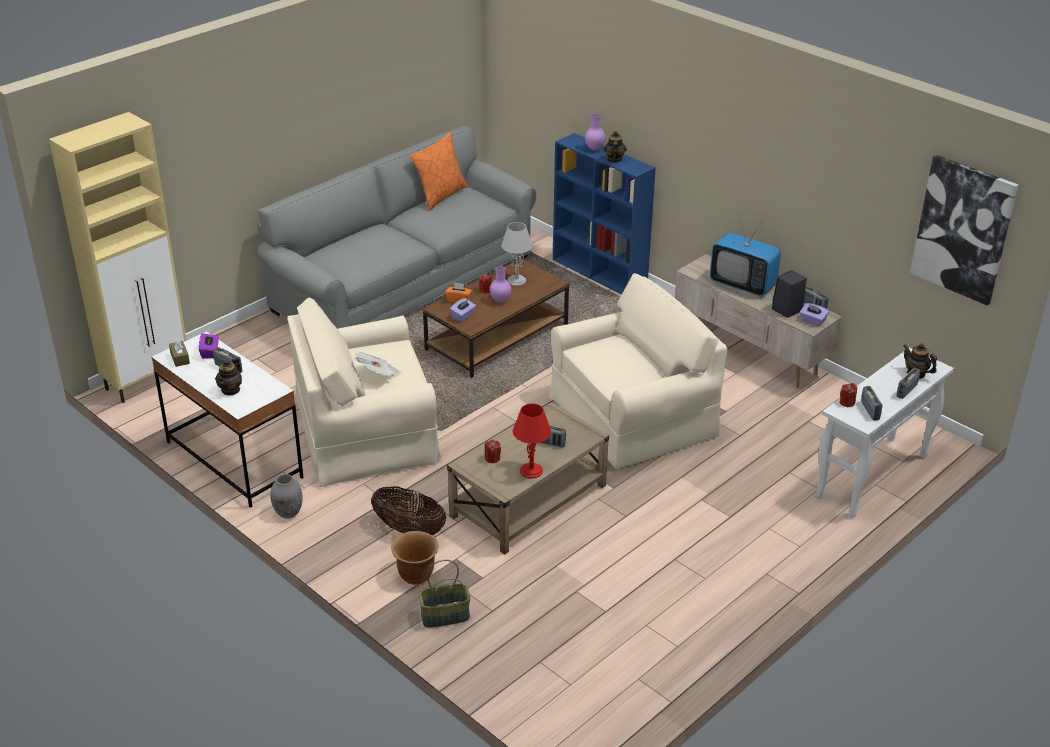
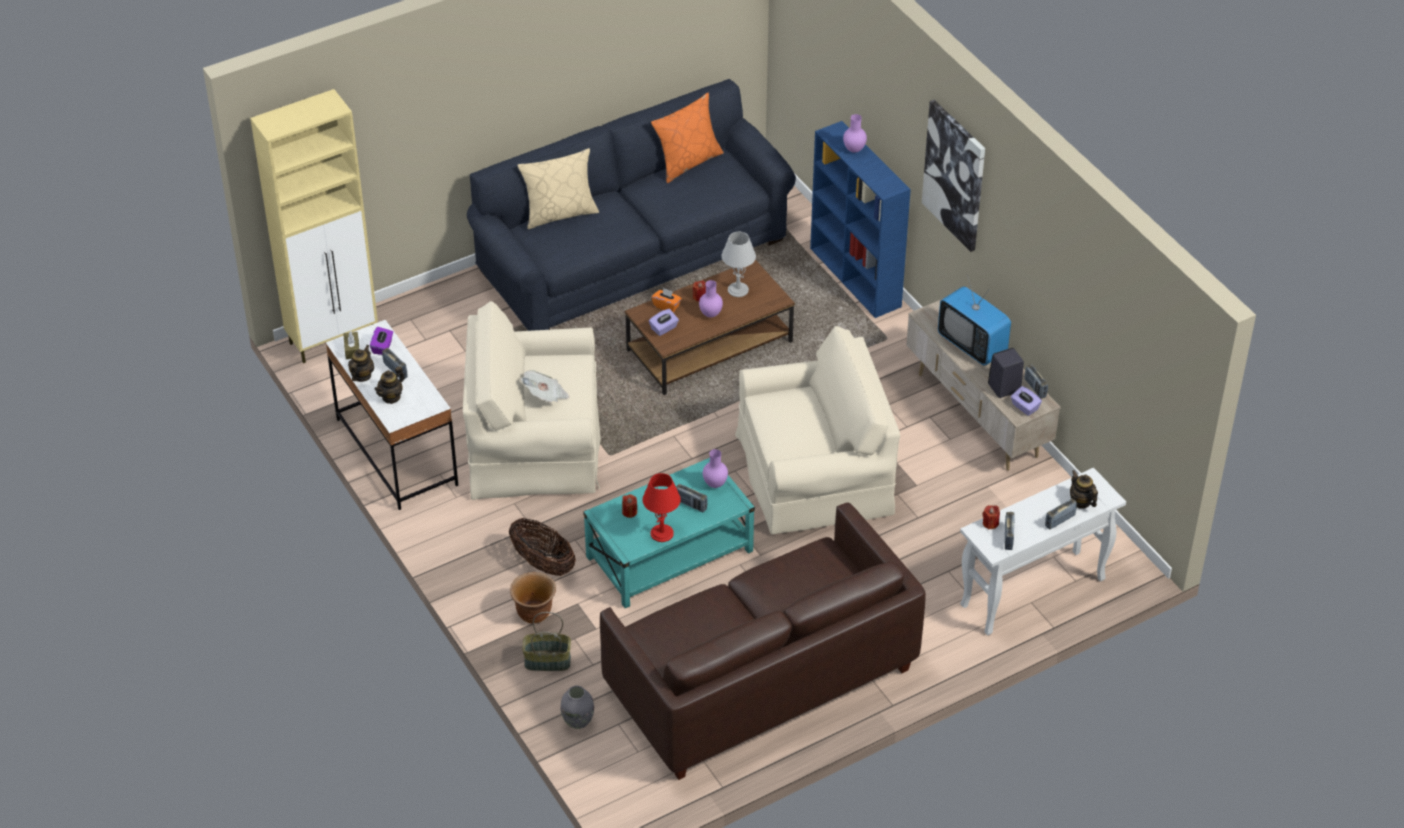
camera: 15 degrees right, 10 degrees up
(288, 513) = (433, 522): grey vase -> grey vase (577, 721)
(342, 242) = (559, 213): none -> beige pillow
(403, 284) = (632, 256): grey sofa -> blue sofa
(528, 501) = (669, 554): beige coffee table -> turquoise coffee table
(564, 423) = (715, 484): none -> purple vase
(614, 159) = (869, 169): teapot -> teapot (362, 376)
(662, 593) = (760, 679): none -> brown sofa
(963, 229) = (1154, 363): picture -> picture (955, 175)

